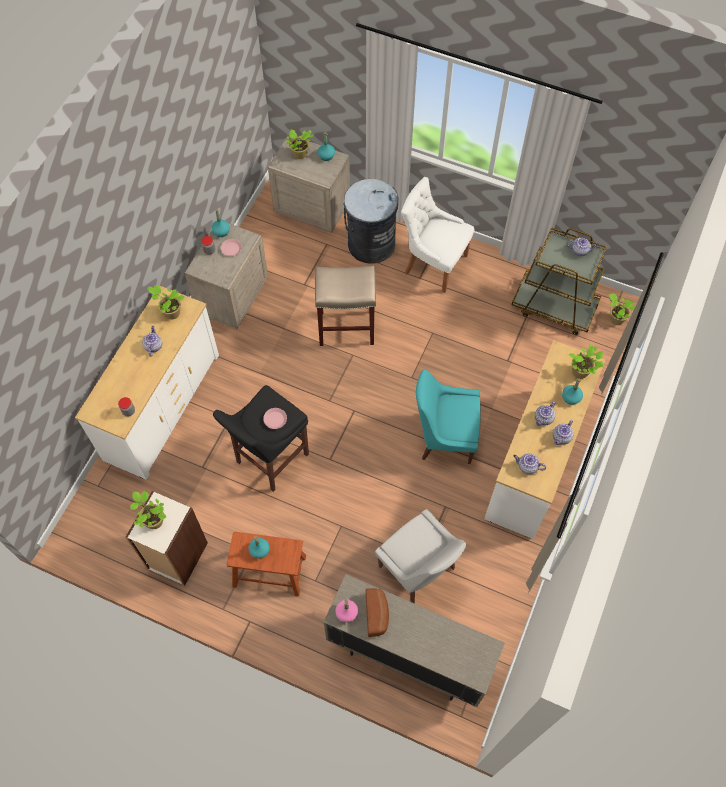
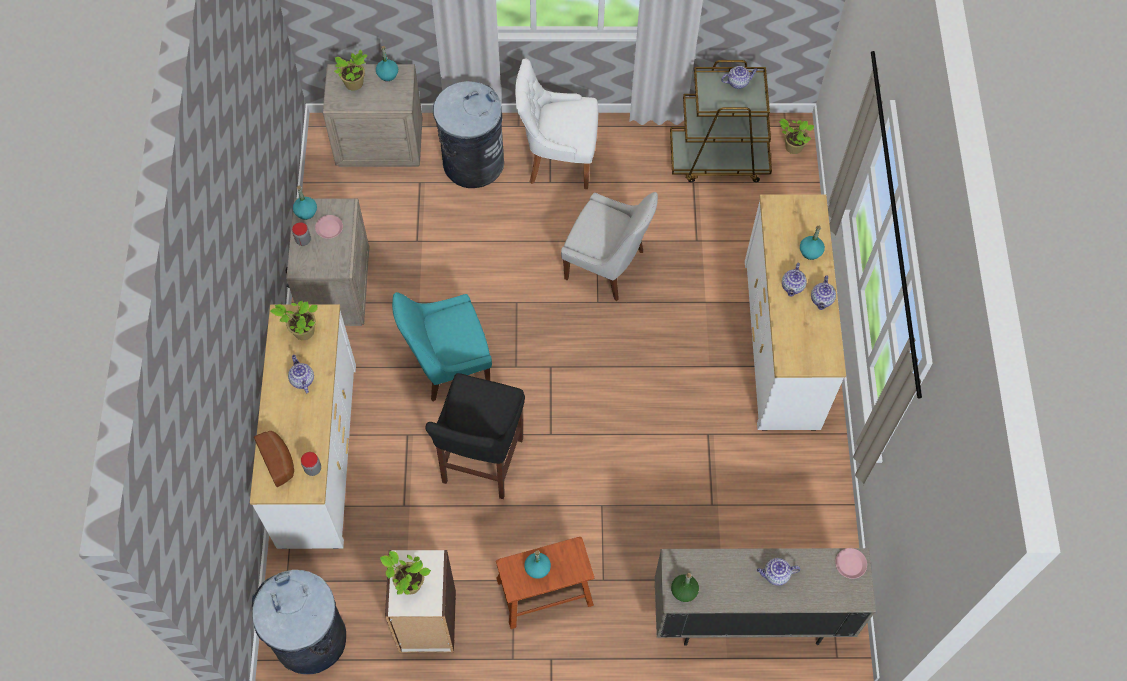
camera: 25 degrees left, 0 degrees up
(93, 533) = (310, 639): none -> grey trash can
(275, 419) = (489, 408): pink plate -> pink plate (850, 564)
(346, 613) = (684, 591): pink bottle -> green bottle
(347, 327) = (494, 272): beige stool -> none
(377, 614) = (718, 578): bread -> bread (279, 460)
(419, 569) = (713, 517): white chair -> white chair (607, 266)
(444, 437) = (668, 355): turquoise chair -> turquoise chair (447, 365)
(527, 467) = (801, 347): teapot -> teapot (775, 575)
(581, 372) = (807, 219): potted plant -> none

